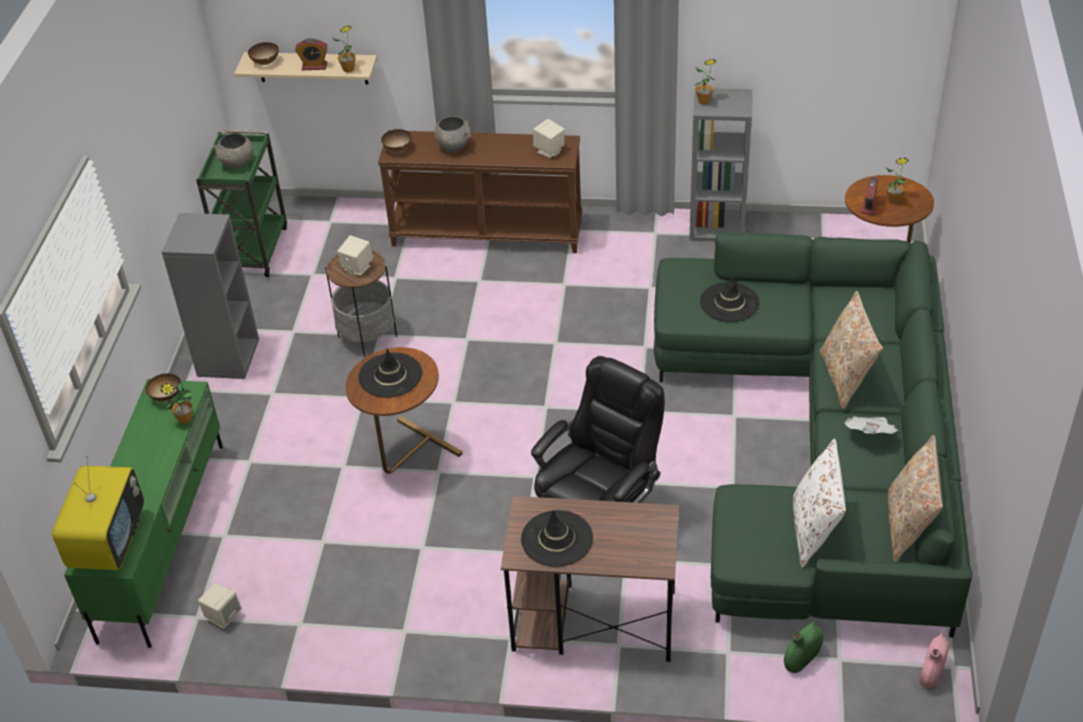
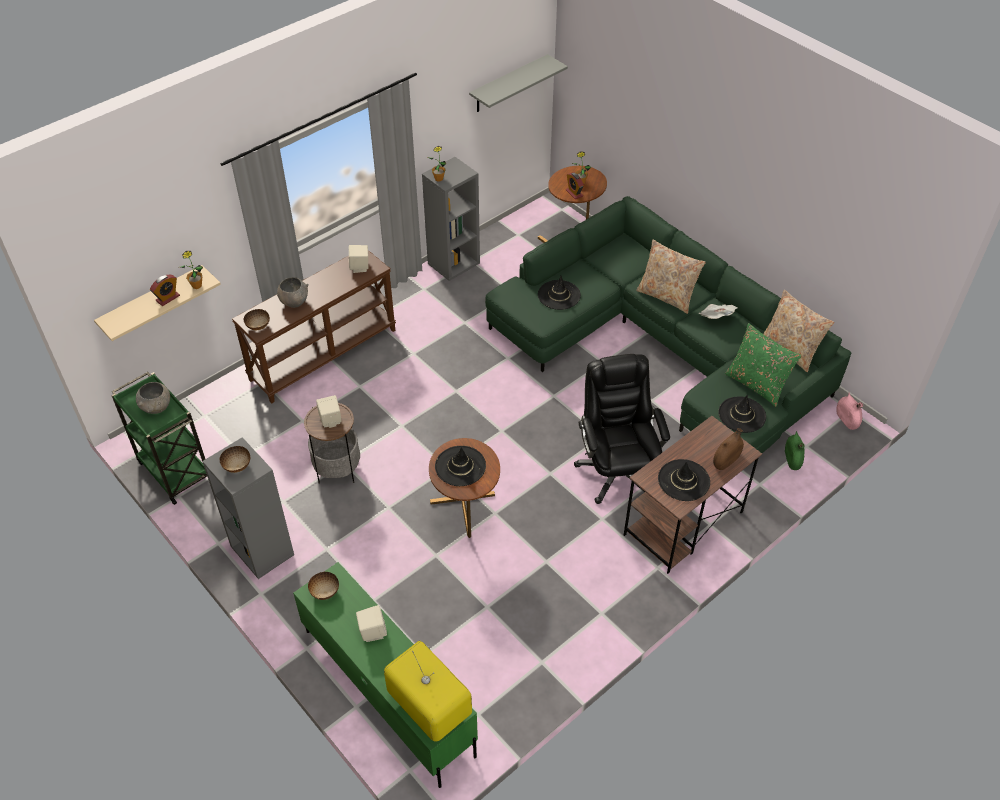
camera: 50 degrees left, 5 degrees up
(185, 419) = (360, 595): potted plant -> none
(223, 616) = (493, 699): beige speaker -> beige speaker (372, 632)
(265, 62) = (123, 317): bowl -> bowl (236, 466)
(627, 555) = (726, 460): none -> brown vase
(750, 546) = (742, 415): none -> black hat
(814, 530) = (756, 384): white pillow -> green pillow
(861, 31) = (509, 84): none -> grey shelf

